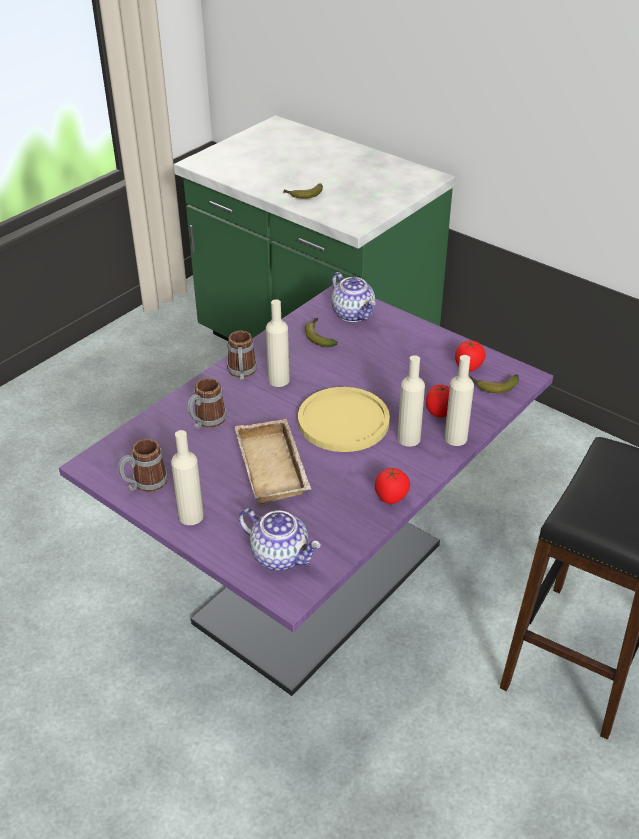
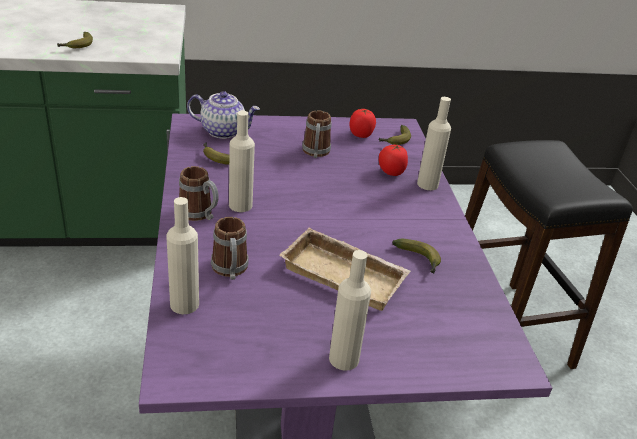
camera: 50 degrees left, 5 degrees down
(144, 484) = (258, 359): mug -> mug (315, 153)
(281, 555) = (459, 340): teapot -> none
(343, 421) = (339, 211): yellow plate -> none
(343, 489) = (419, 260): none -> banana
(391, 498) = (457, 247): tomato -> none
(408, 439) = (401, 200): beige bottle -> beige bottle (184, 304)

